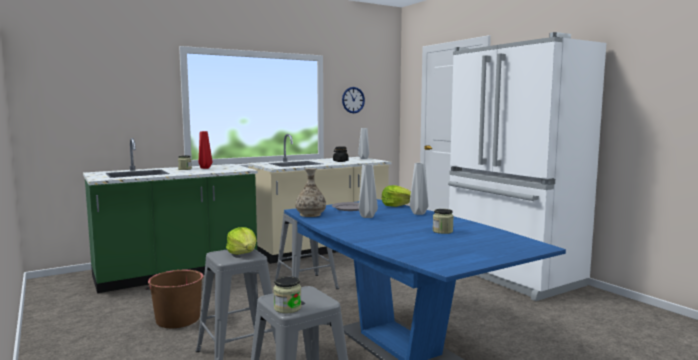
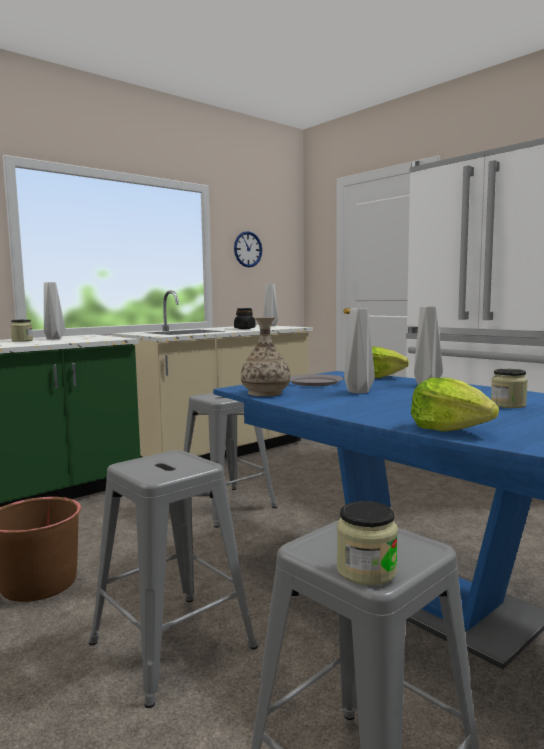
camera: 10 degrees left, 0 degrees up
(206, 168) = (55, 339): red vase -> grey vase
(243, 253) = (177, 462): lettuce -> lettuce (449, 429)

